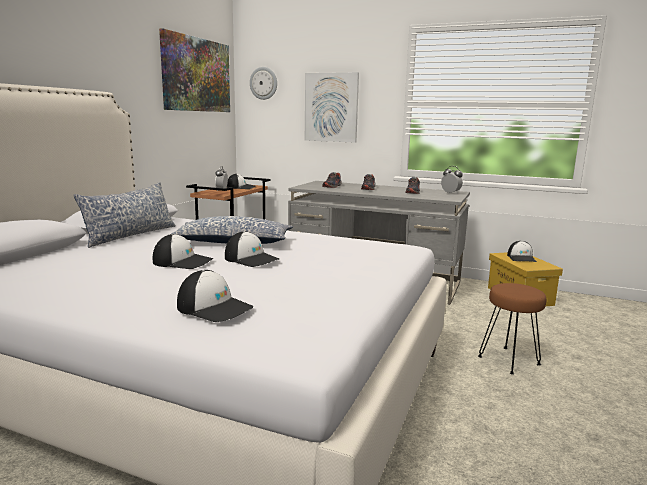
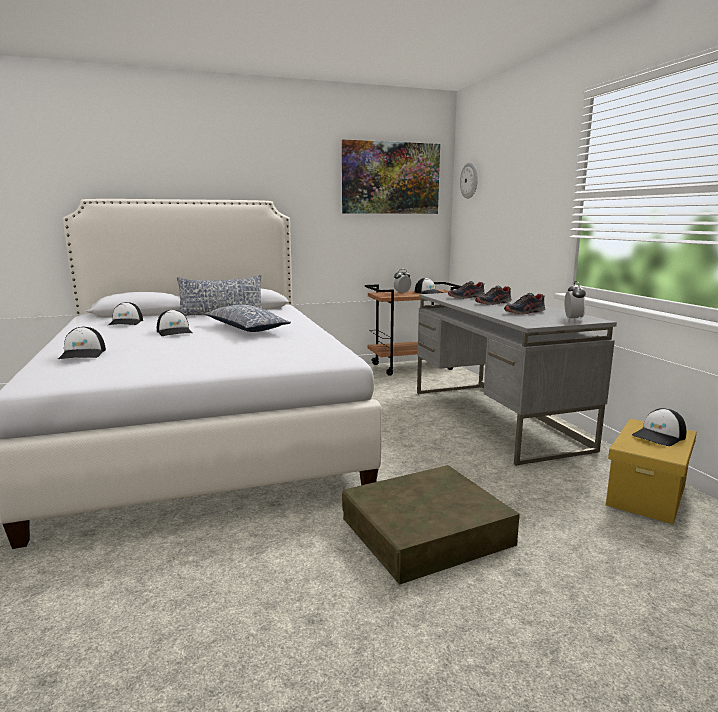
camera: 50 degrees right, 0 degrees up
(251, 259) = (208, 339): cap -> cap (126, 322)
(331, 107) = (514, 204): picture -> none
(509, 360) = (426, 531): brown stool -> brown storage box

